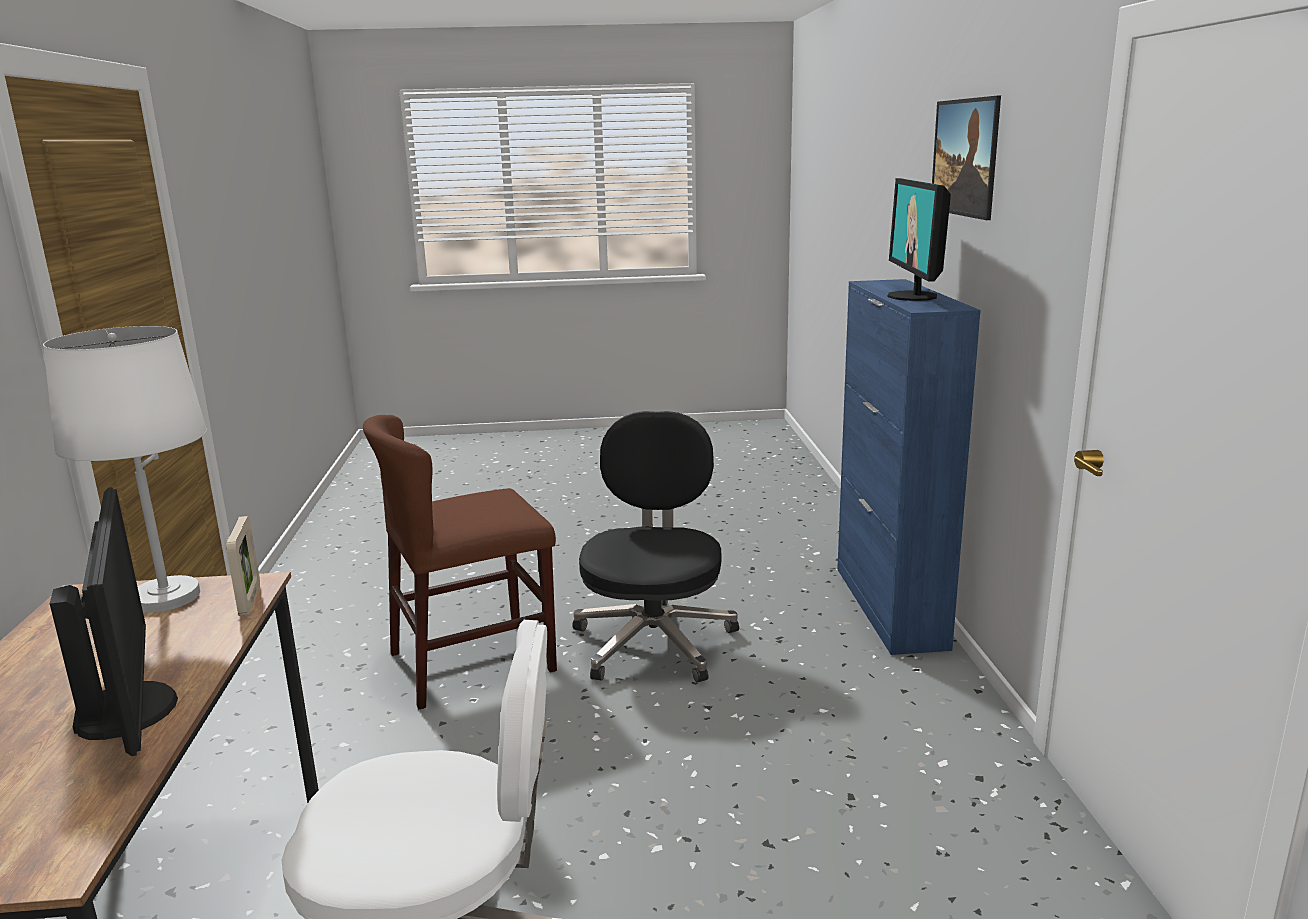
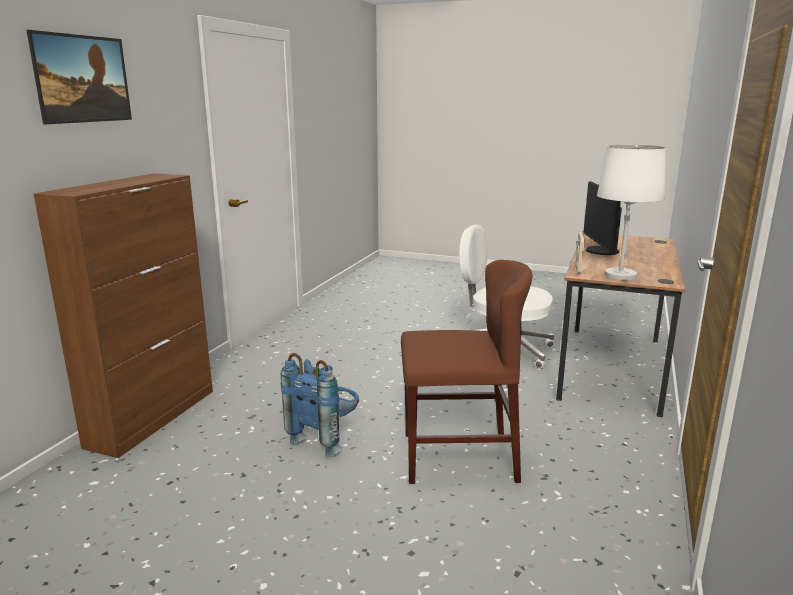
camera: 155 degrees left, 0 degrees up
(654, 641) = (326, 437): black office chair -> blue backpack
(889, 607) = (153, 417): blue cabinet -> brown cabinet
(913, 296) = (130, 181): monitor -> none

